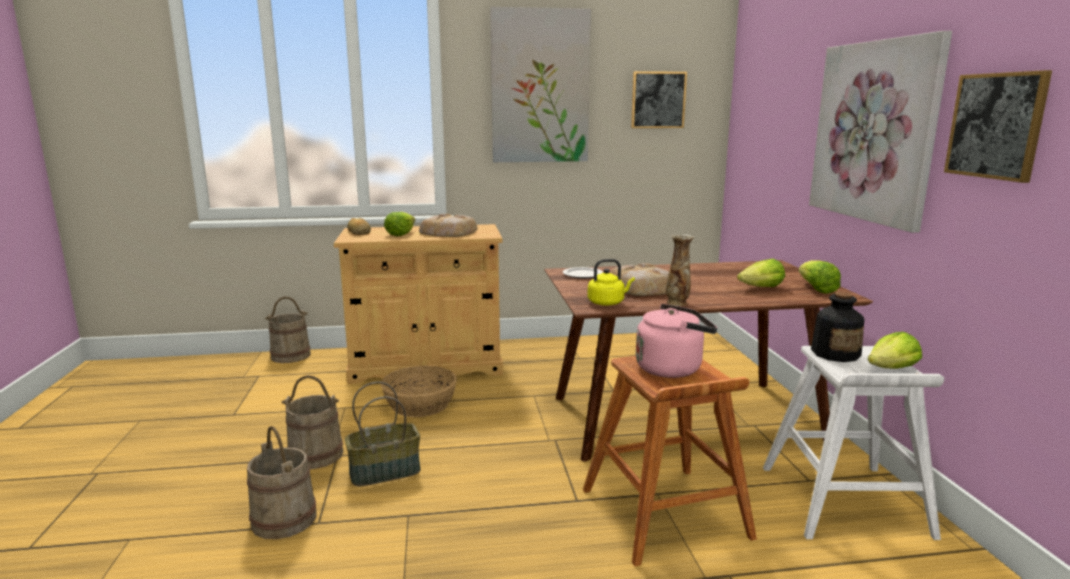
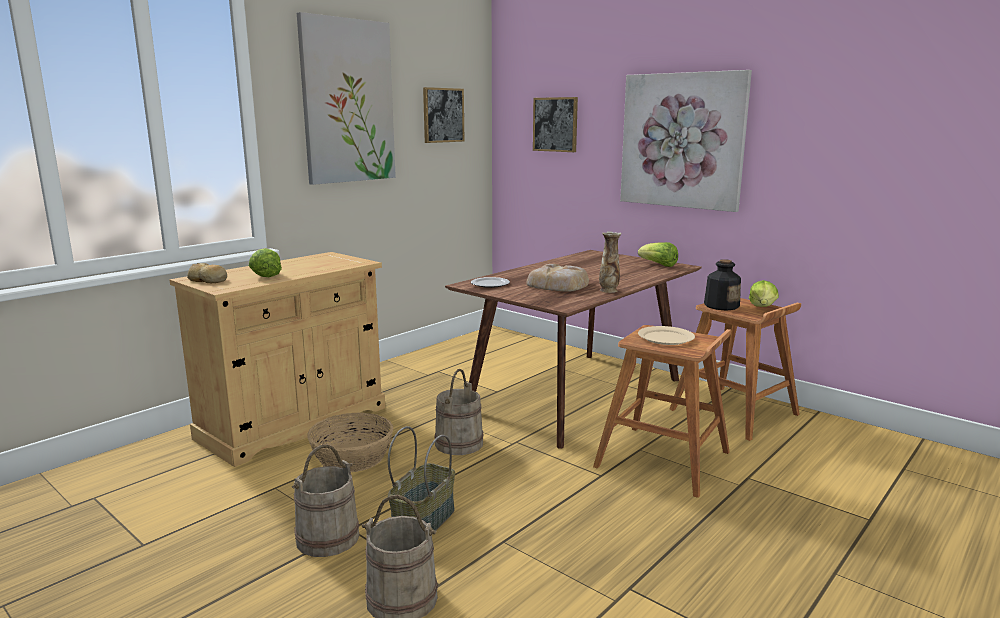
camera: 40 degrees left, 0 degrees up
(291, 355) = (97, 464): beige bucket -> beige bucket (458, 443)
(449, 232) = (313, 265): bread -> none
(608, 303) = (566, 300): yellow kettle -> none
(672, 368) = (666, 338): pink kettle -> beige plate
(761, 288) = (629, 270): lettuce -> none
(844, 502) = (735, 412): white stool -> brown stool
(996, 126) = (796, 135): picture -> picture (555, 124)

